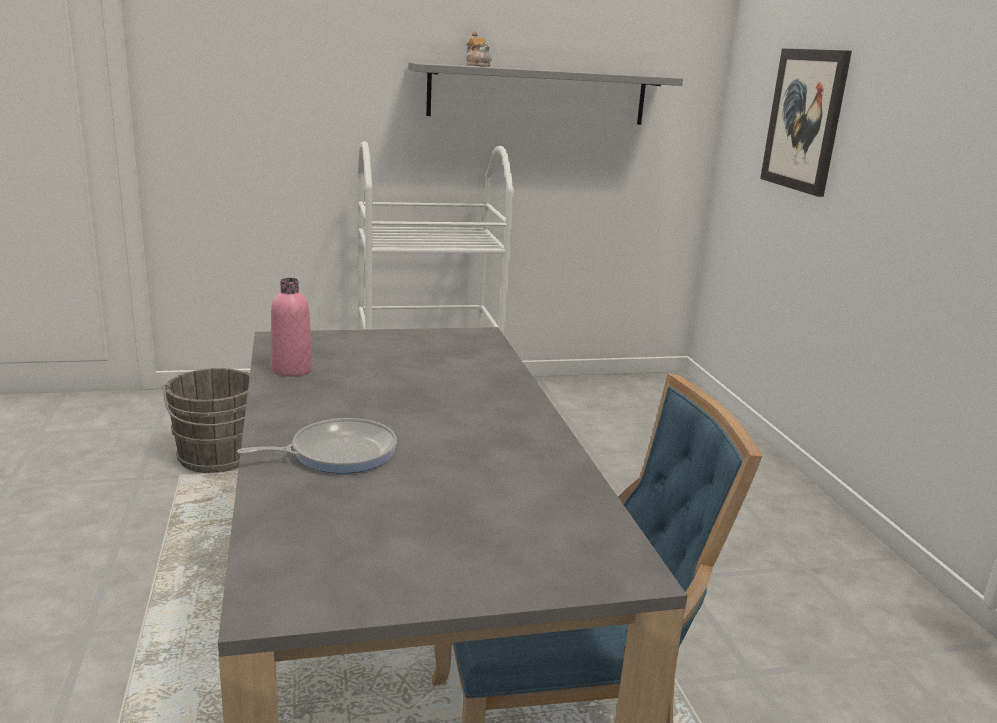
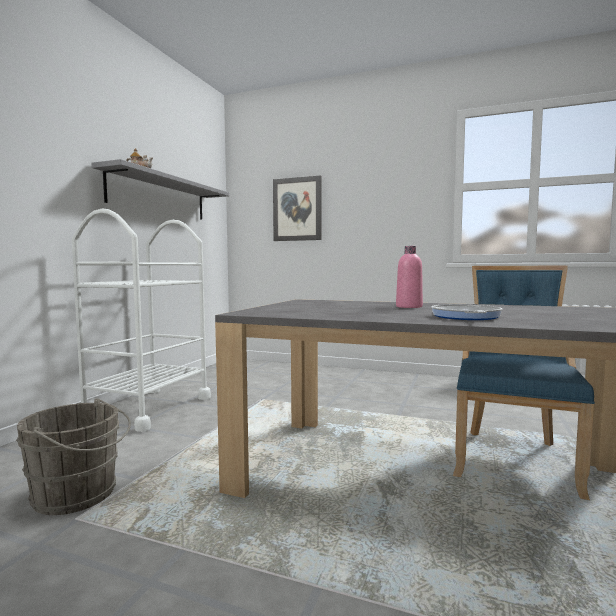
camera: 55 degrees left, 15 degrees down
(292, 370) = (313, 314): pink bottle -> pink bottle (409, 307)

